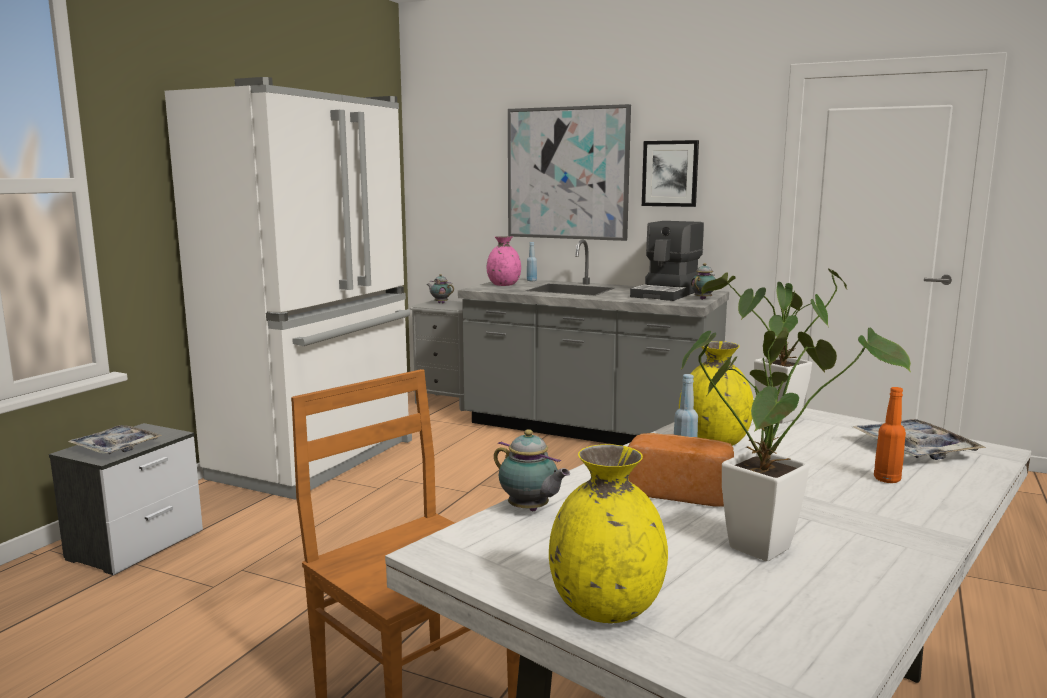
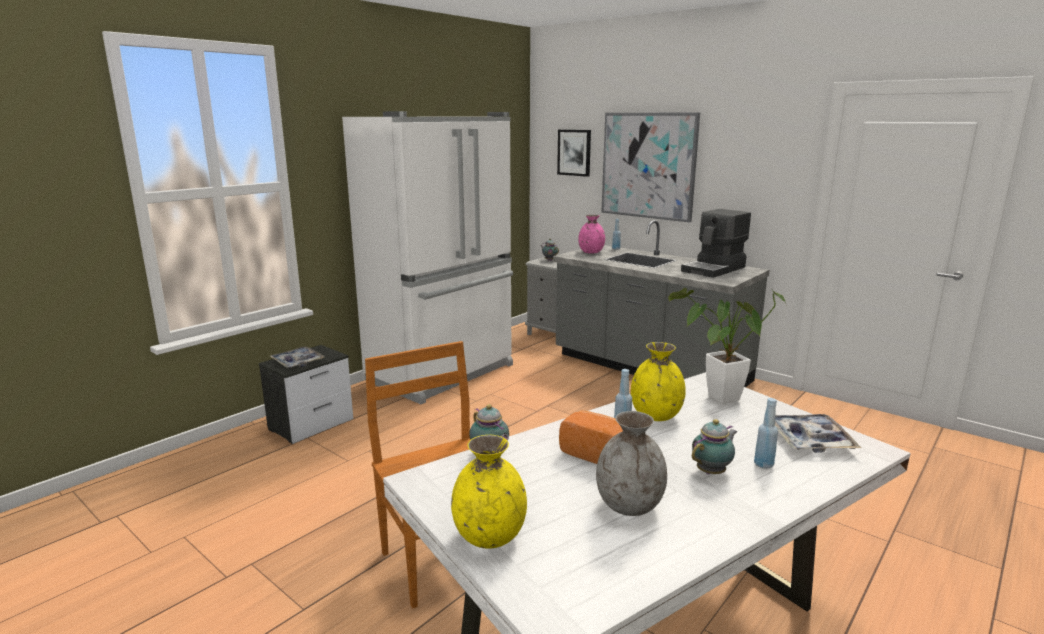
camera: 15 degrees right, 5 degrees up
(670, 173) = (728, 170): picture -> picture (574, 152)
(703, 299) = (740, 277): teapot -> teapot (712, 472)
(768, 544) = (630, 506): potted plant -> grey vase
(887, 479) = (763, 464): orange bottle -> blue bottle

